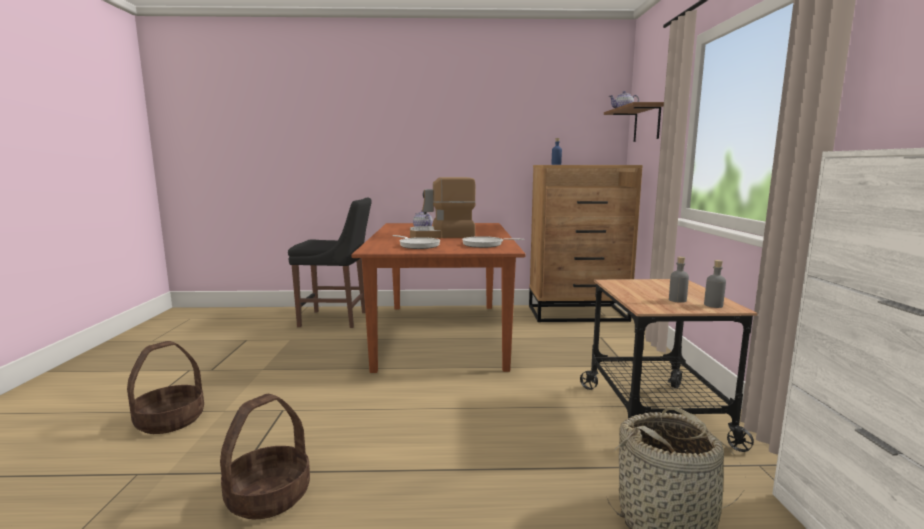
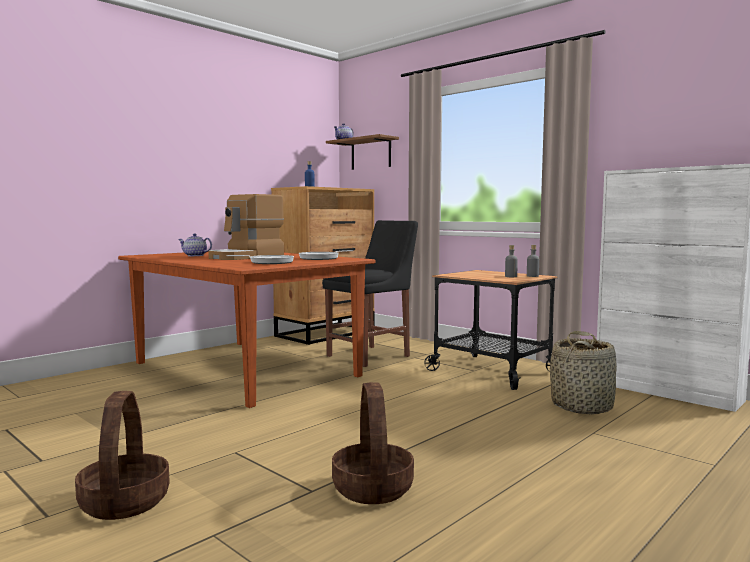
camera: 45 degrees left, 5 degrees down
(336, 319) = (87, 385): black chair -> black chair (372, 355)

